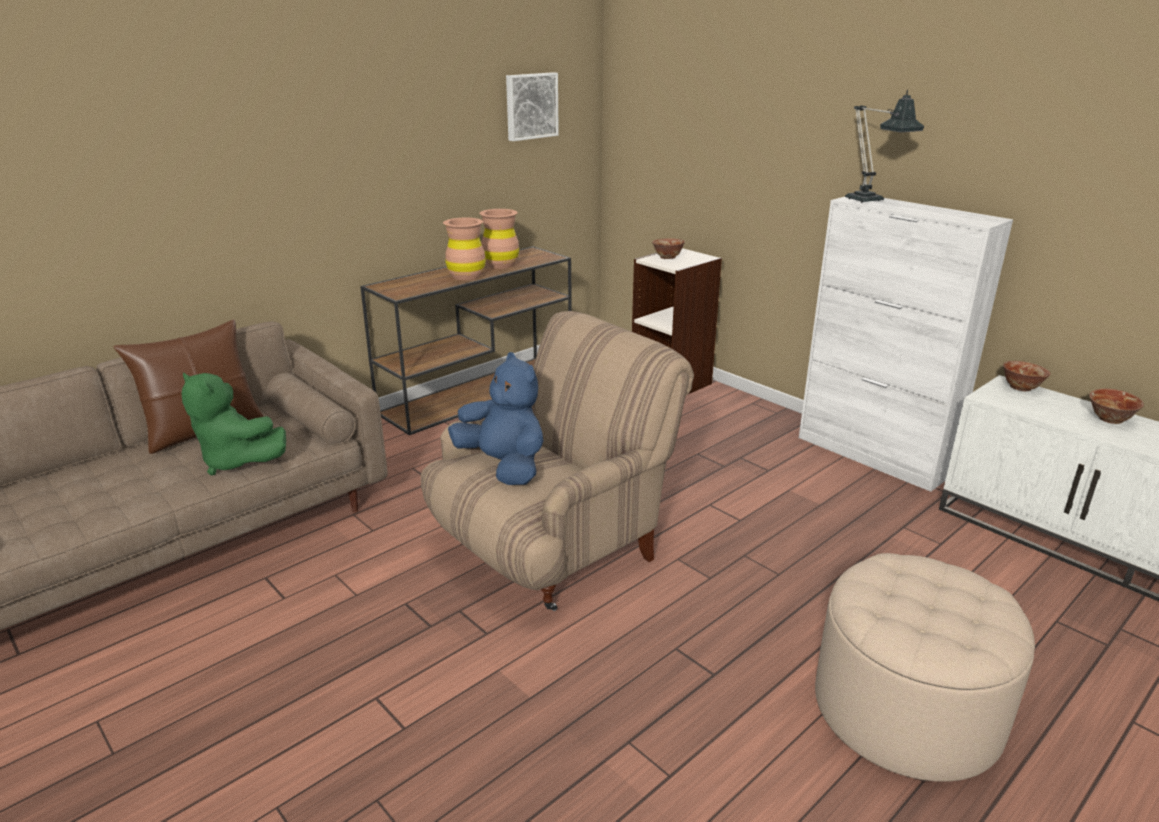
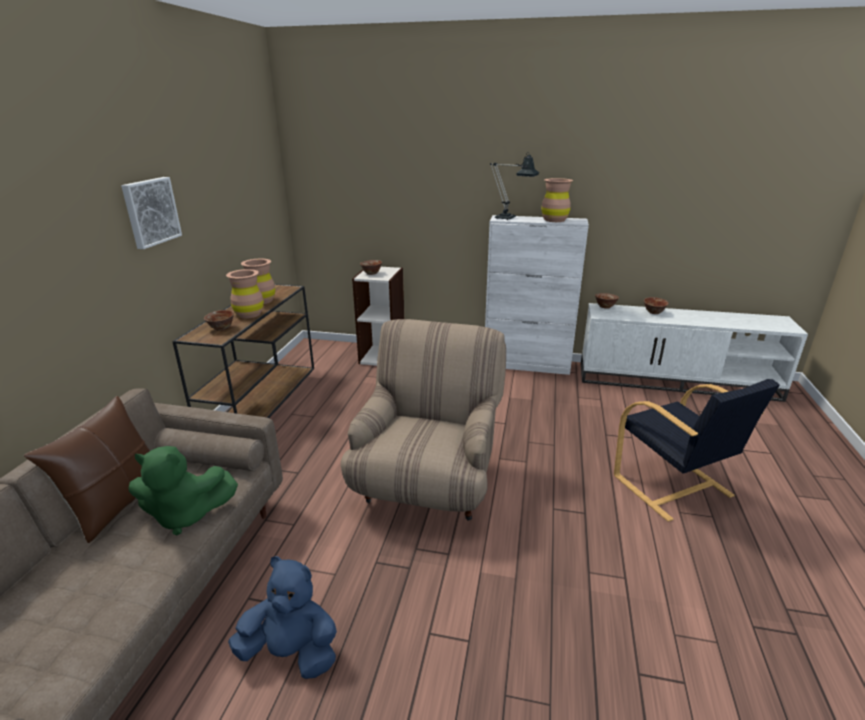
camera: 35 degrees left, 0 degrees up
(419, 284) = (221, 328): none -> bowl
(504, 466) = (410, 437): blue plush toy -> blue plush toy (291, 652)
(530, 106) = (248, 180): picture -> picture (150, 212)
(906, 710) = (673, 487): beige ottoman -> black armchair
(942, 213) = (554, 220): none -> brown vase

